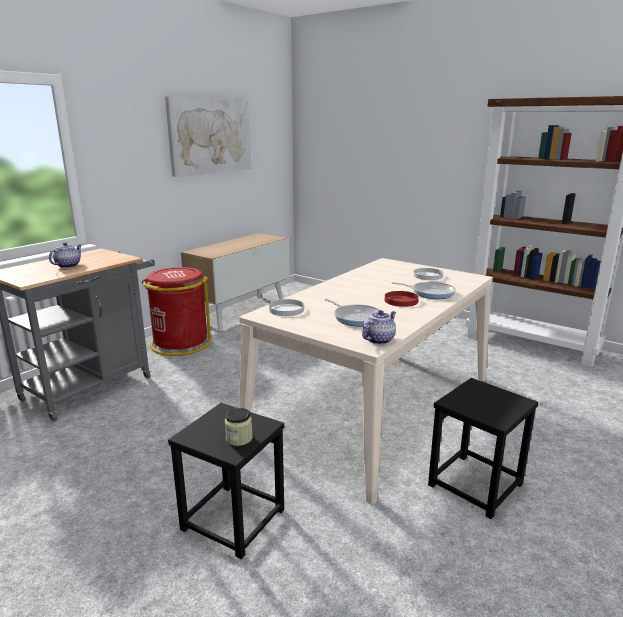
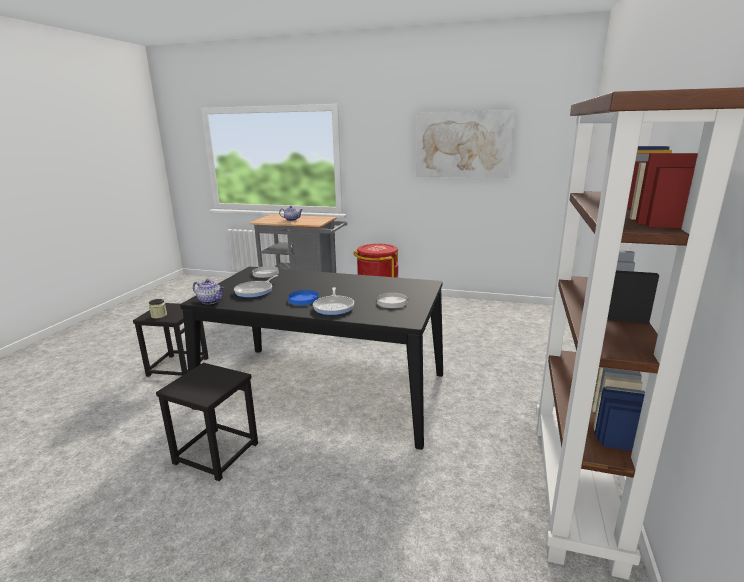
camera: 70 degrees right, 0 degrees up
(241, 312) = (457, 304): cabinet -> none
(374, 406) = (324, 390): beige dining table -> black dining table
(401, 301) = (304, 299): red plate -> blue plate

